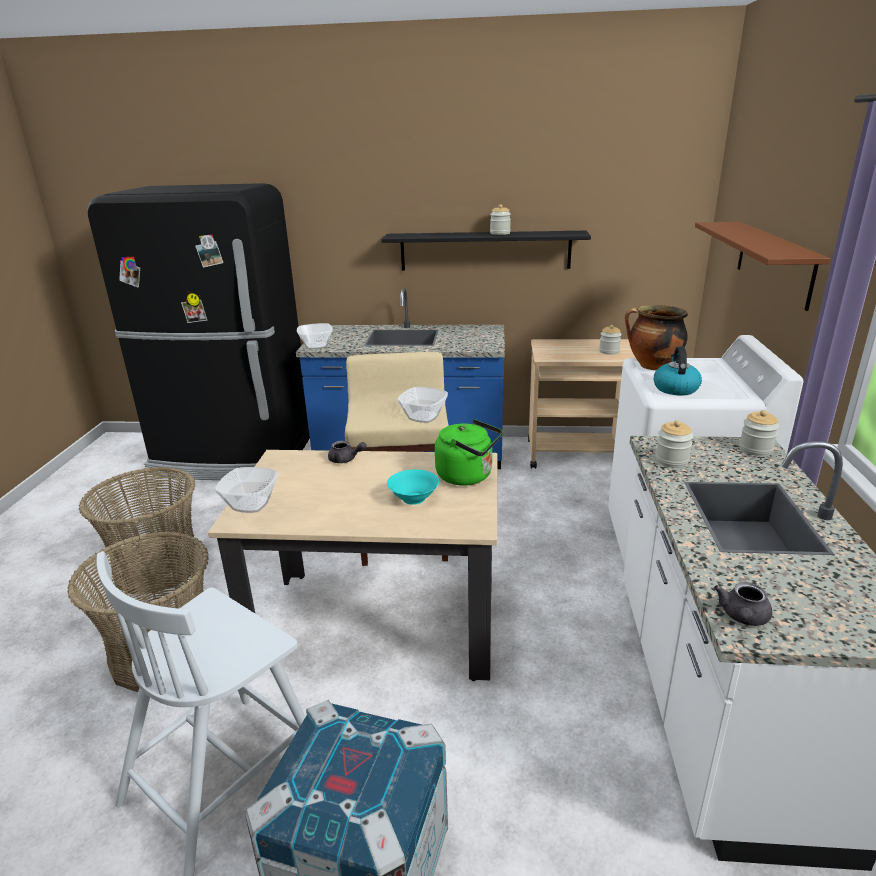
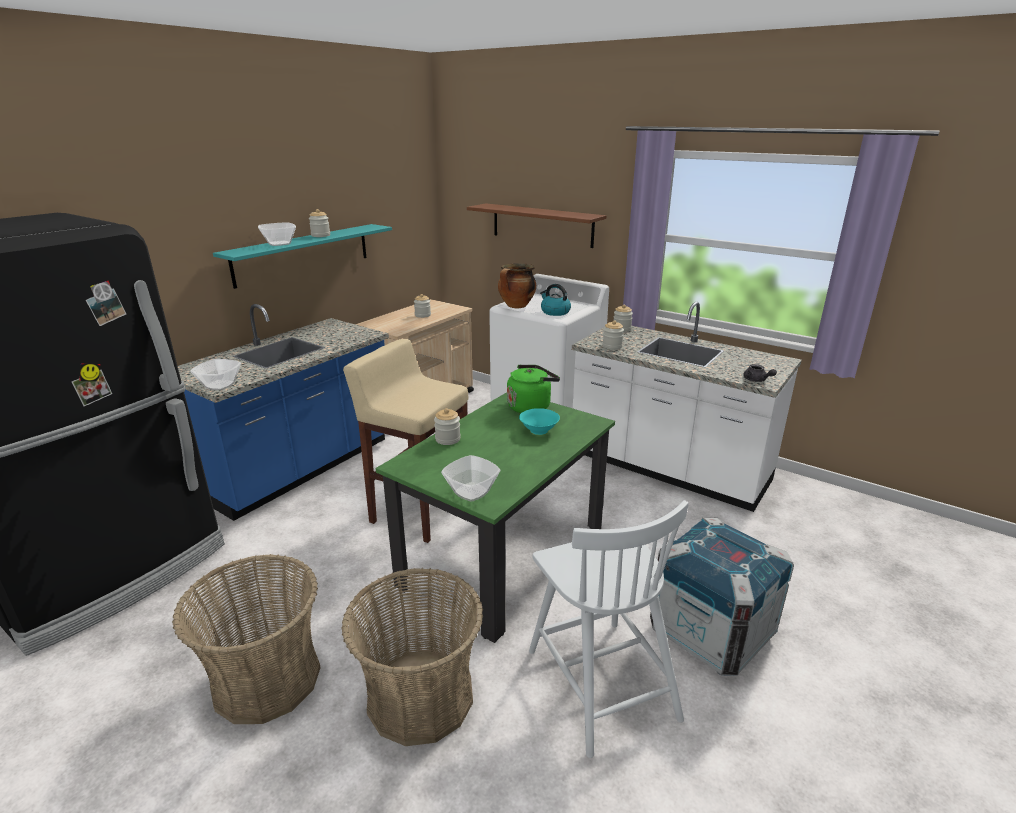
camera: 60 degrees left, 0 degrees up
(345, 460) = (448, 439): grey teapot -> jar
(378, 623) = (504, 557): beige dining table -> green dining table
(423, 417) = (443, 389): bowl -> bowl (279, 244)
(485, 251) = (303, 254): black shelf -> turquoise shelf

